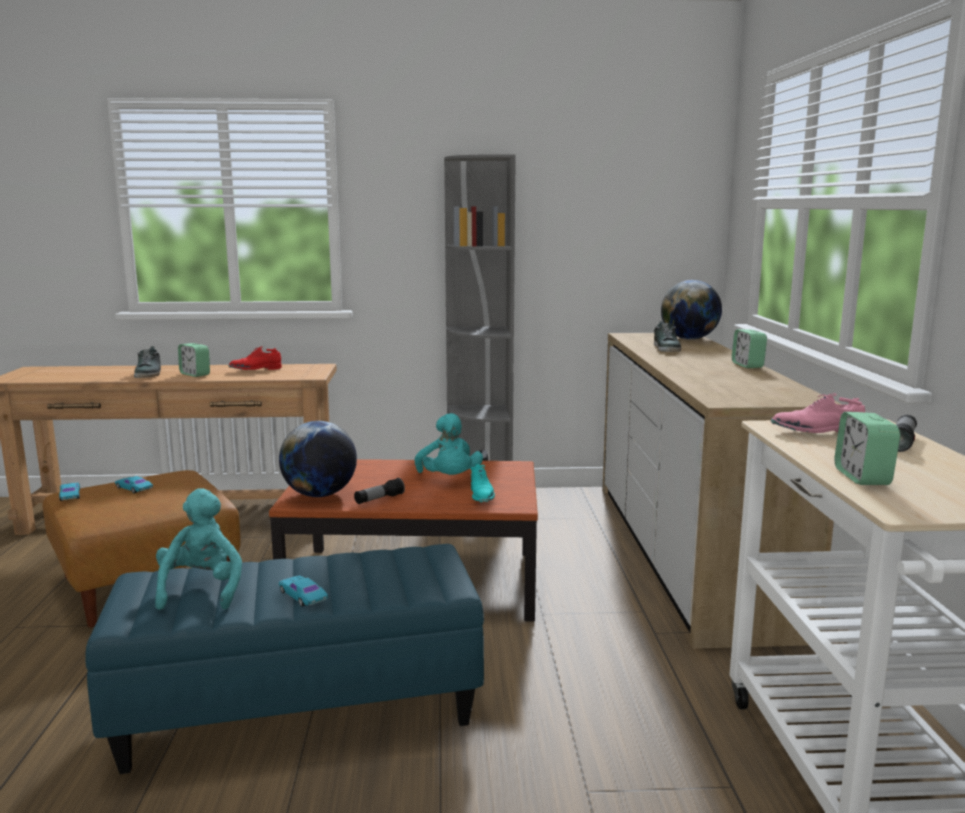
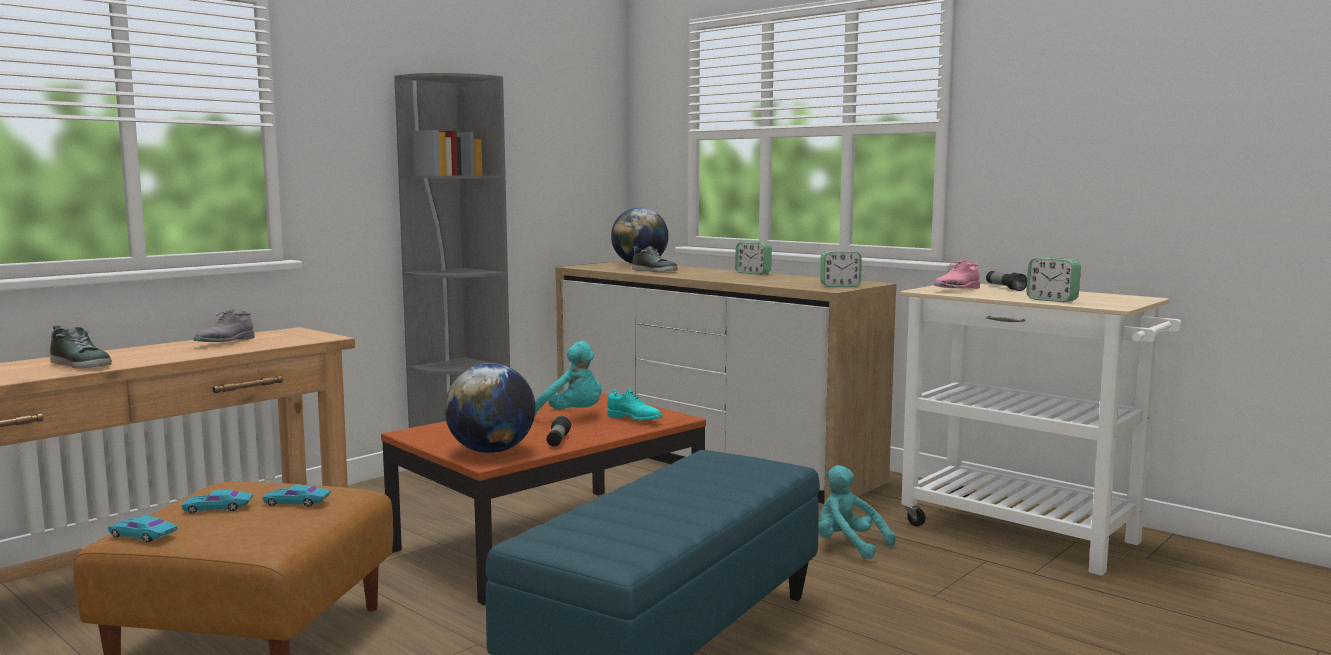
camera: 45 degrees left, 5 degrees down
(195, 374) = (158, 355): alarm clock -> alarm clock (840, 286)
(202, 590) = (615, 526): turquoise plush toy -> turquoise plush toy (848, 546)
(255, 370) = (225, 342): red shoe -> grey shoe
(303, 596) = (707, 502): turquoise toy car -> turquoise toy car (297, 502)

